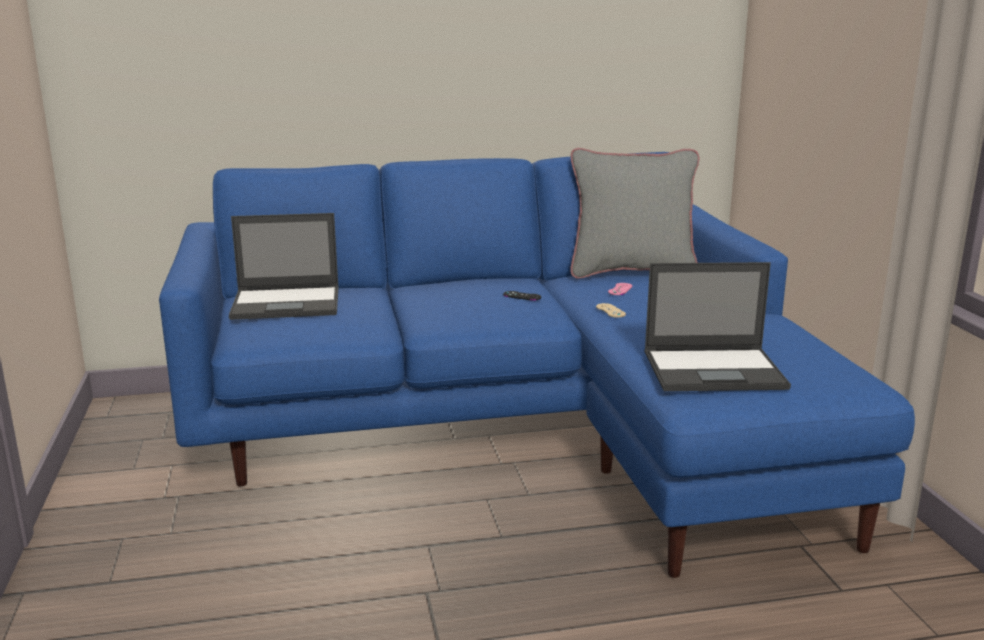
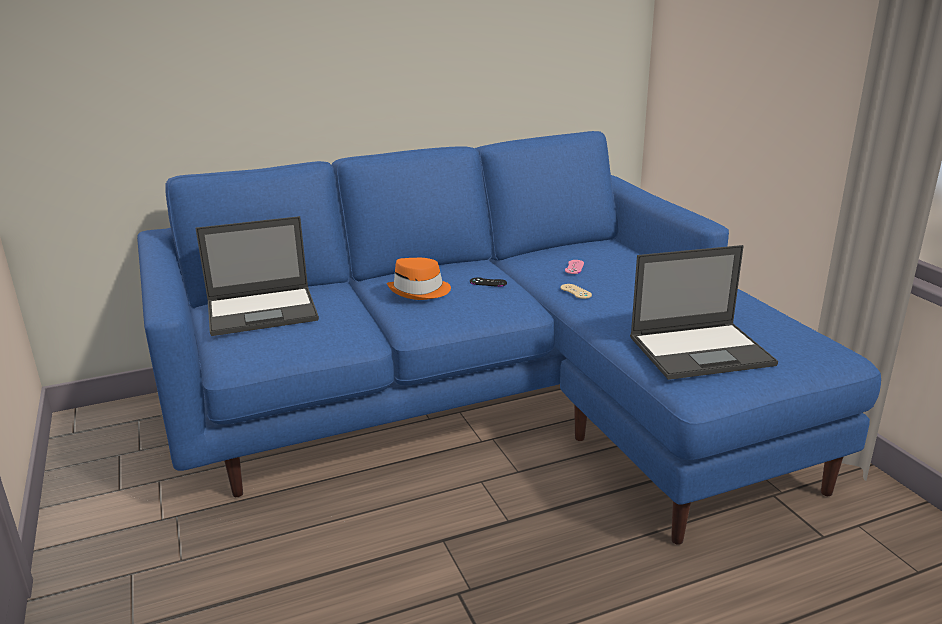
camera: 10 degrees left, 5 degrees up
(449, 298) = (420, 291): none -> orange hat
(631, 272) = (574, 247): grey pillow -> none

